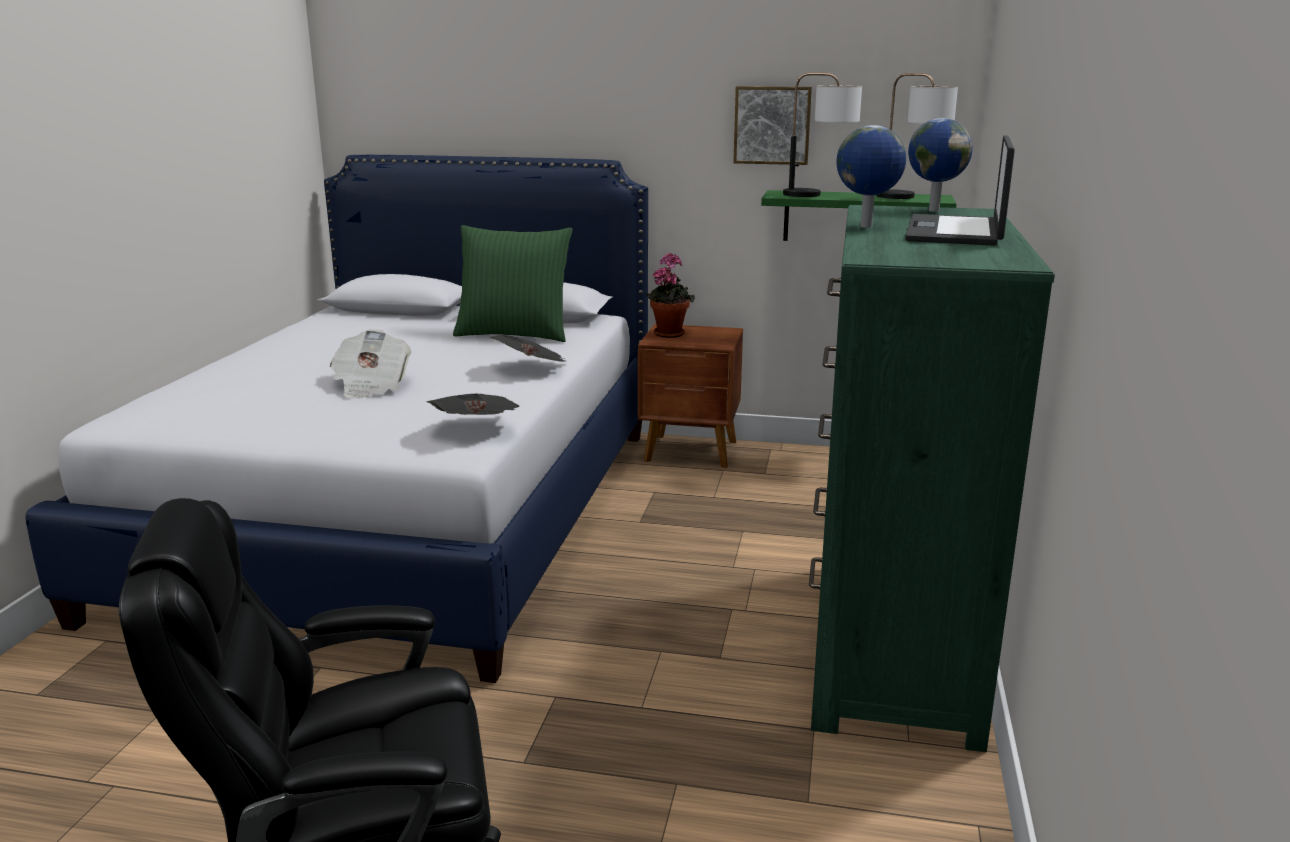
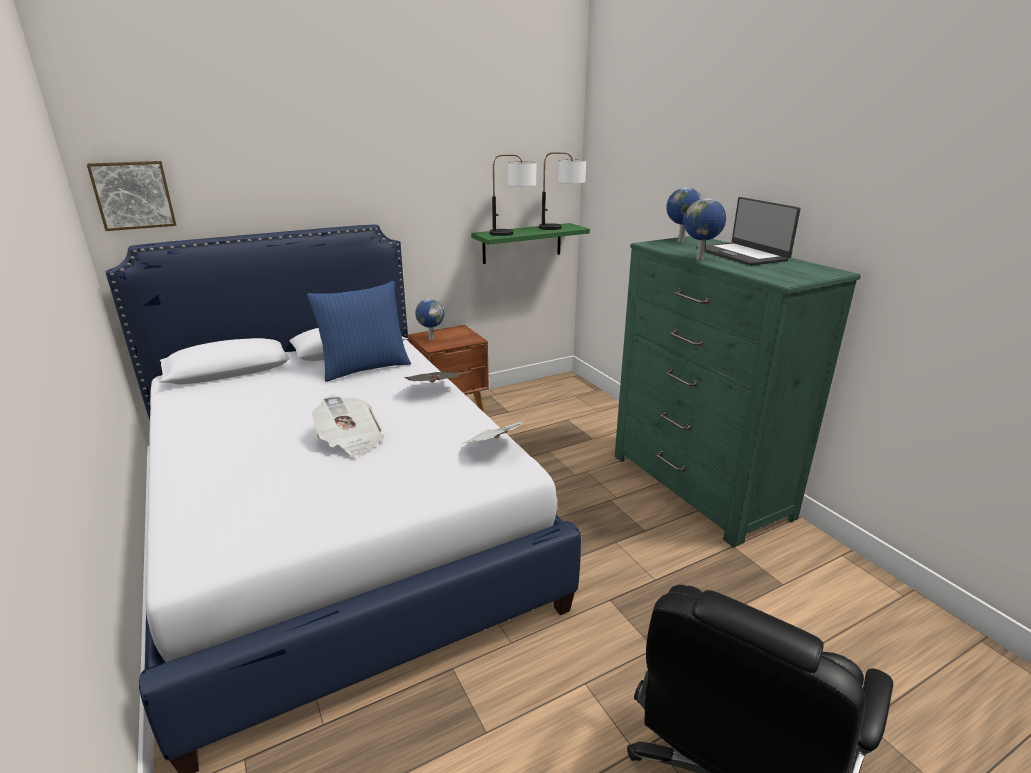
camera: 40 degrees left, 5 degrees up
(514, 334) = (365, 368): green pillow -> blue pillow
(669, 333) = (431, 339): potted plant -> globe
(772, 125) = (471, 189): picture -> picture (133, 195)

